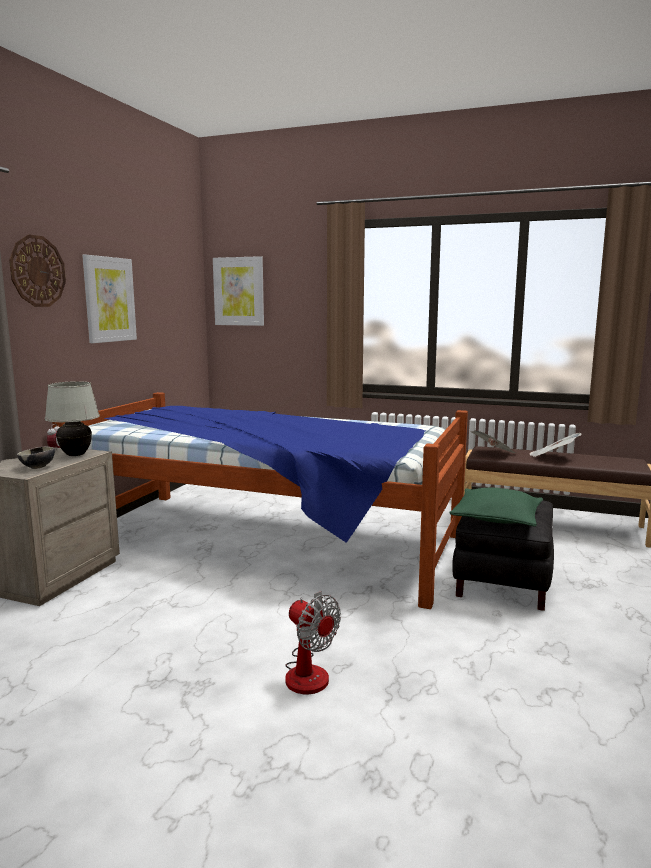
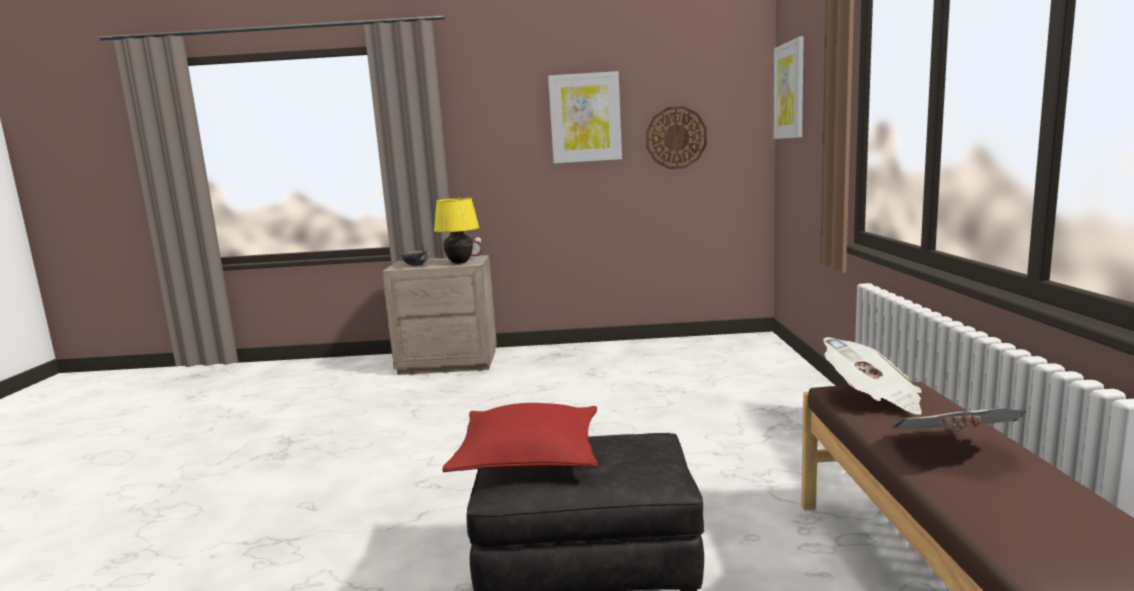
camera: 70 degrees right, 0 degrees up
(37, 271) = (492, 98): wall clock -> wall clock (676, 137)
(75, 455) = (459, 263): white table lamp -> yellow table lamp
(266, 541) = (586, 405): bed -> none
(310, 670) = (302, 492): fan -> none
(496, 518) = (528, 456): green pillow -> red pillow

